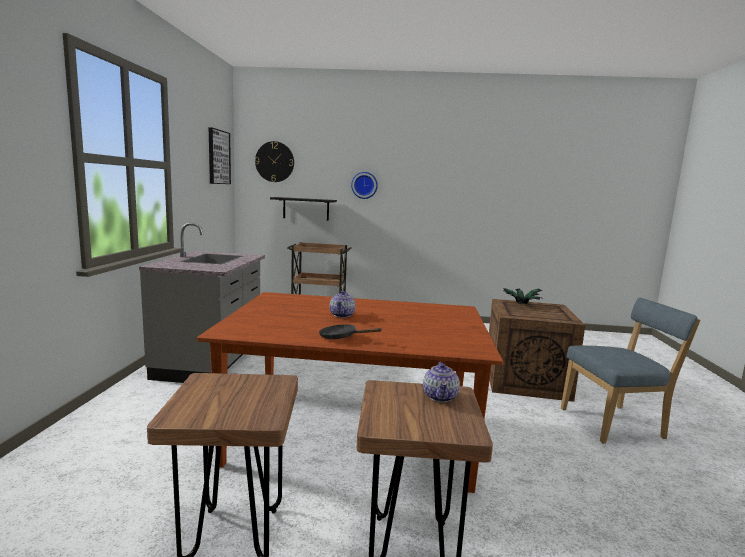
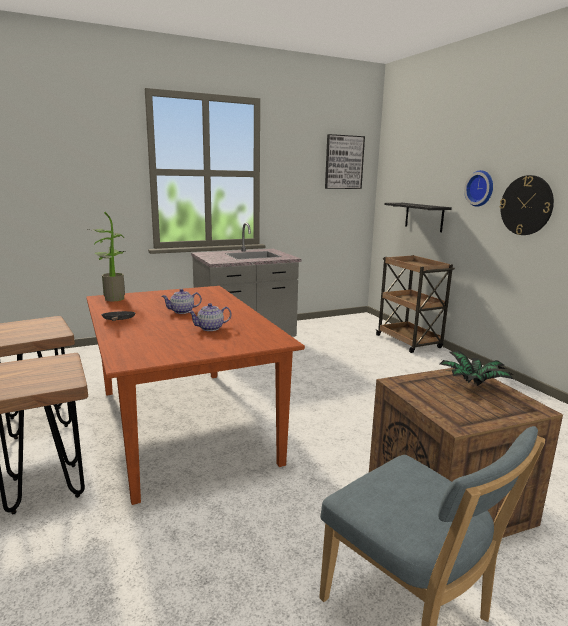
camera: 60 degrees right, 5 degrees up
(237, 328) = (112, 298): none -> potted plant
(274, 162) = (404, 163): wall clock -> wall clock (526, 205)
(440, 396) = (56, 377): teapot -> teapot (210, 328)

